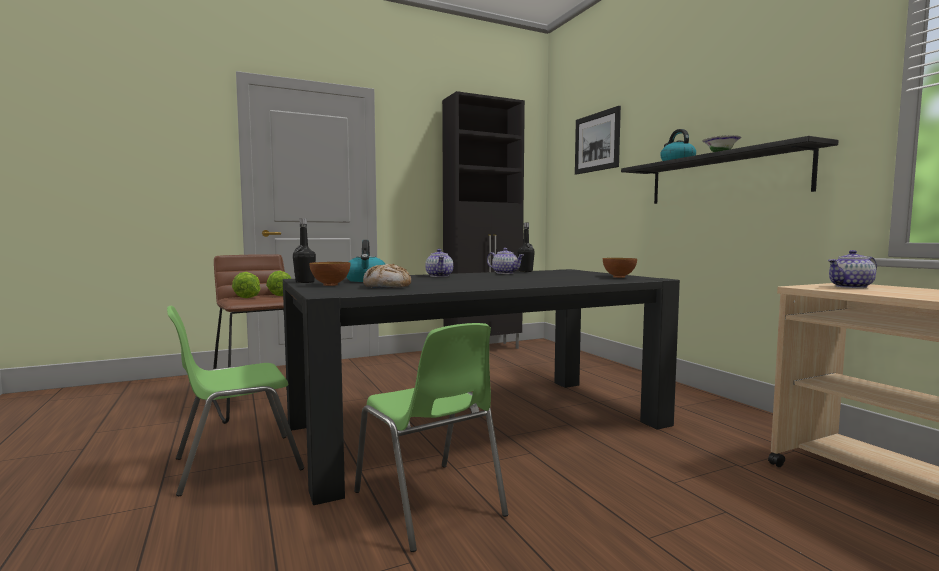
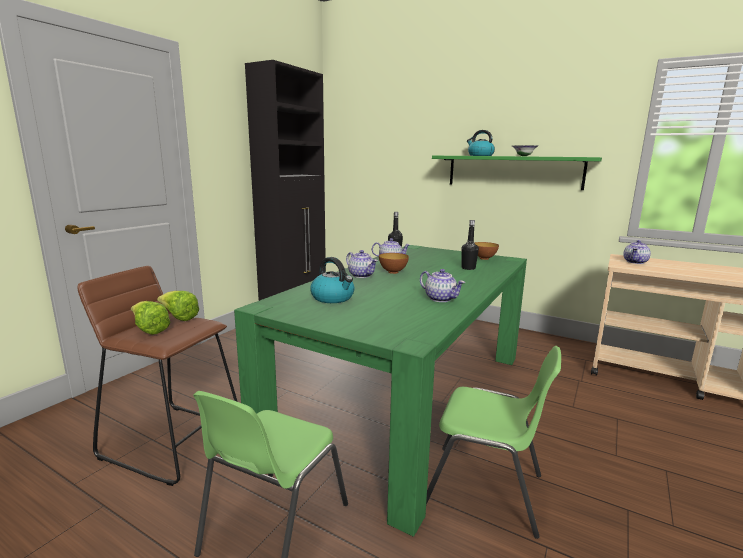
camera: 35 degrees left, 10 degrees up
(305, 282) = (289, 314): black bottle -> black bottle (468, 268)
(330, 285) = (337, 317): bowl -> bowl (393, 272)
(387, 286) = (398, 310): bread -> none
(452, 286) = (441, 299): none -> teapot
(479, 424) = (407, 398): black dining table -> green dining table
(597, 142) = (387, 123): picture -> none
(723, 178) = (513, 172): black shelf -> green shelf

